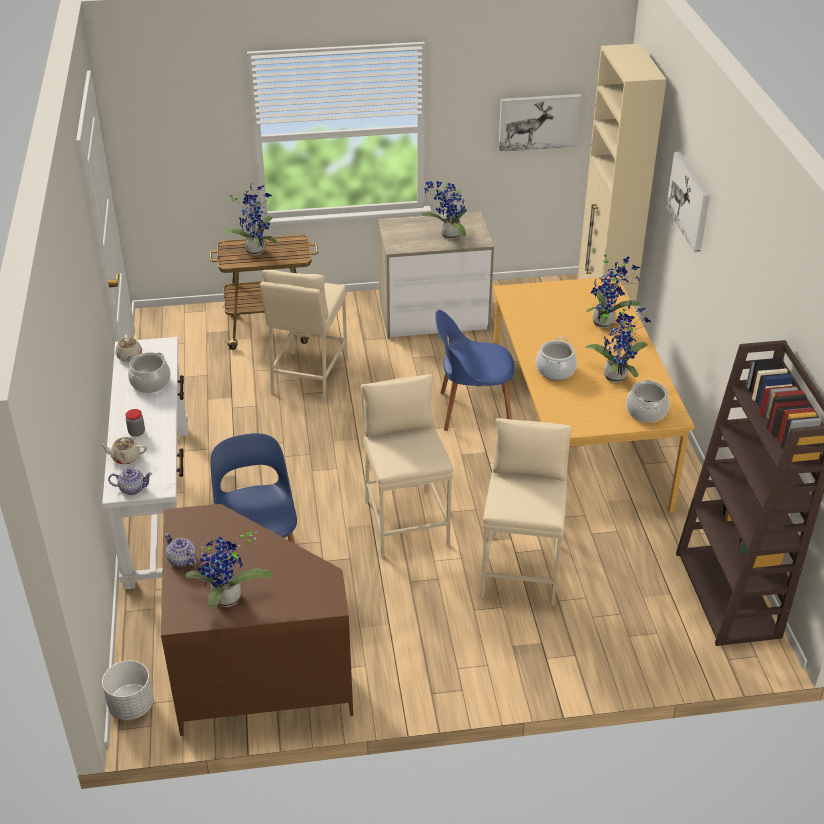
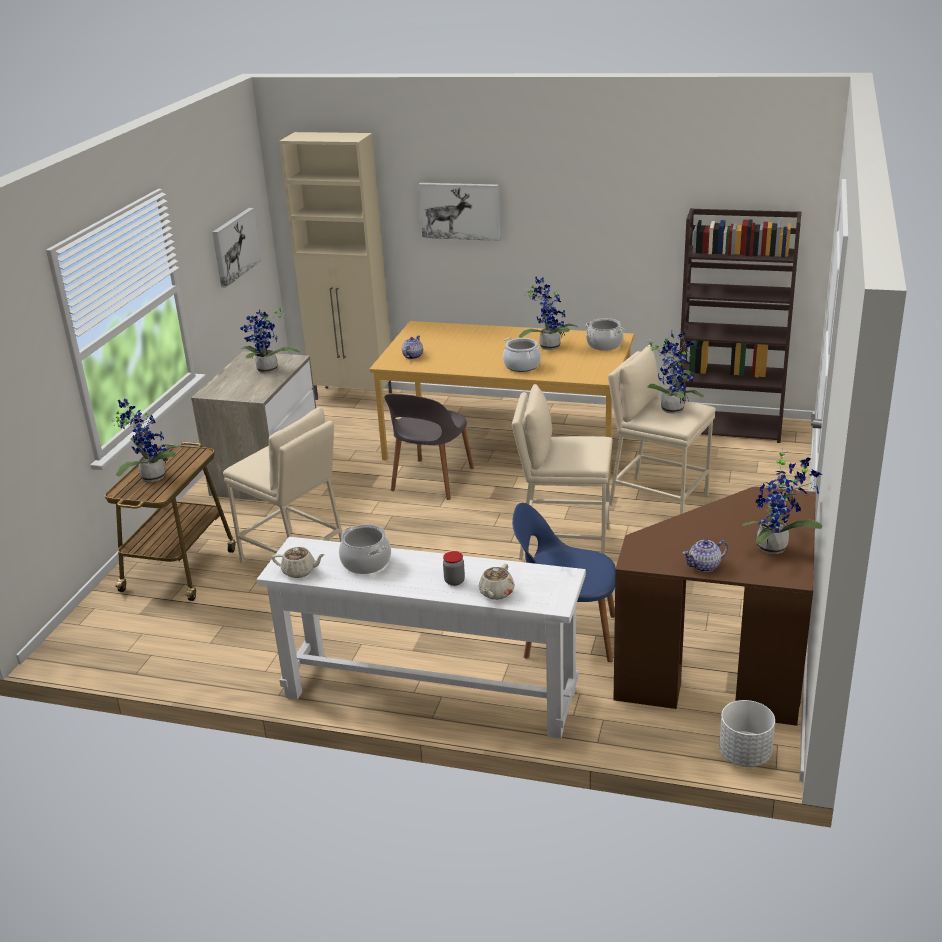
camera: 65 degrees left, 10 degrees down
(132, 488) = (555, 594): teapot -> teapot (412, 356)
(472, 410) = (431, 480): blue chair -> grey chair
(606, 322) = (472, 336): potted plant -> potted plant (672, 408)

